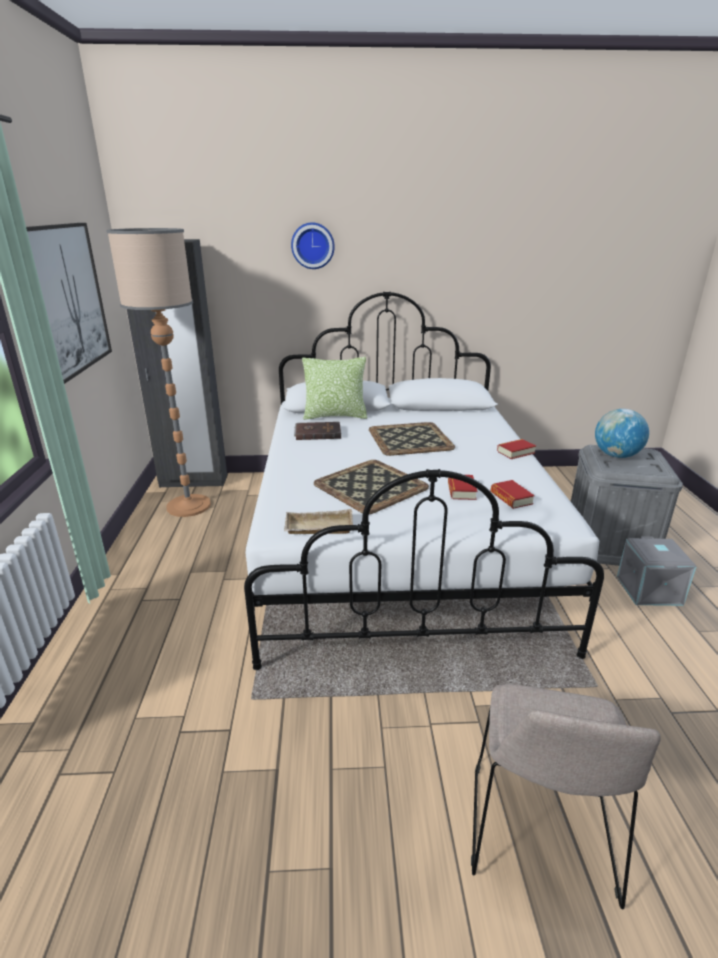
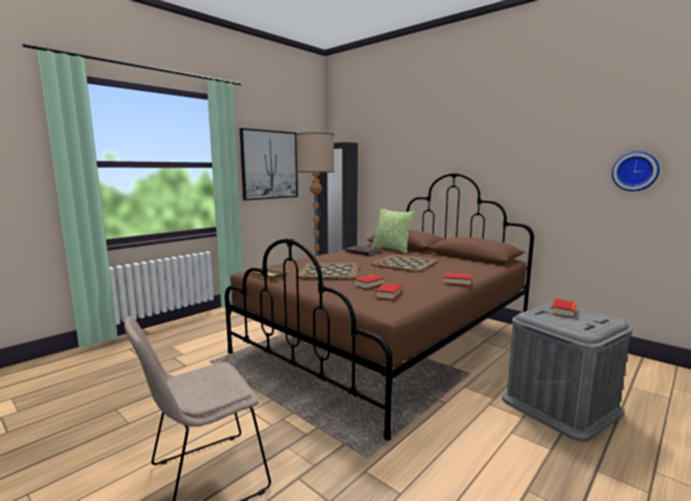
camera: 45 degrees right, 15 degrees down
(313, 245) = (414, 144): wall clock -> wall clock (635, 171)
(398, 543) = (387, 341): white bed -> brown bed
(616, 455) = (563, 311): globe -> book
(650, 590) = (534, 446): grey storage box -> none

